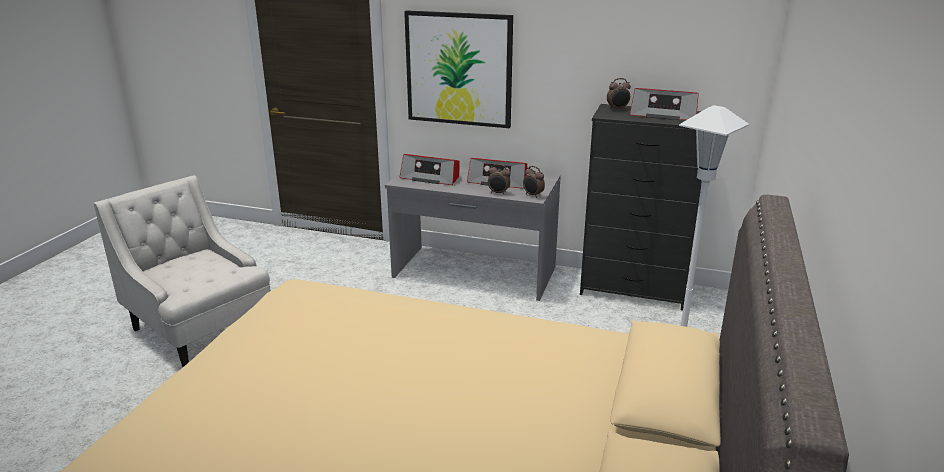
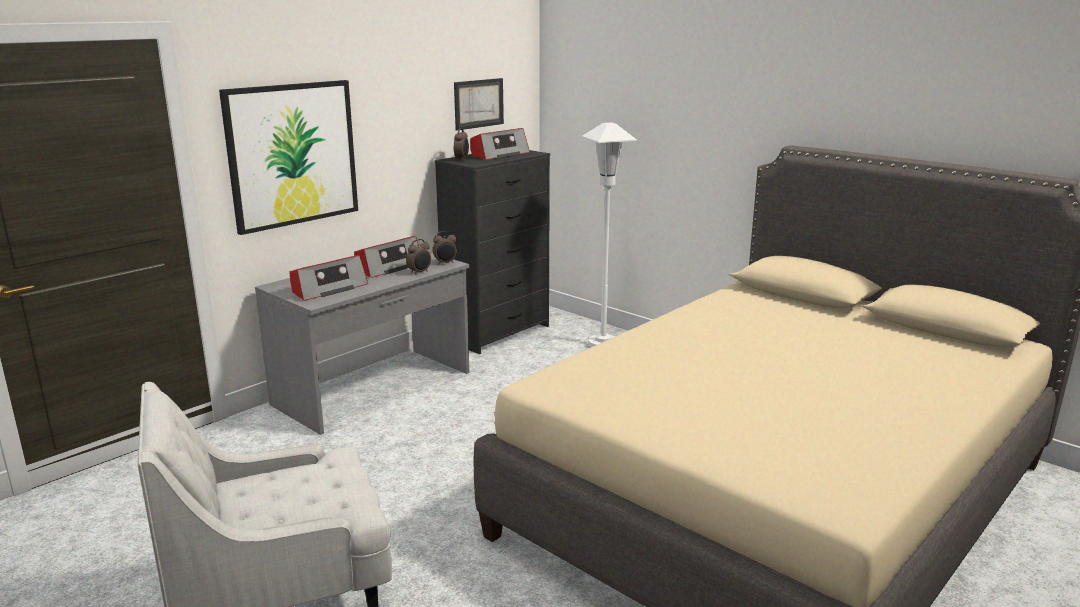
camera: 65 degrees left, 5 degrees down
(672, 57) = (478, 103): none -> picture

